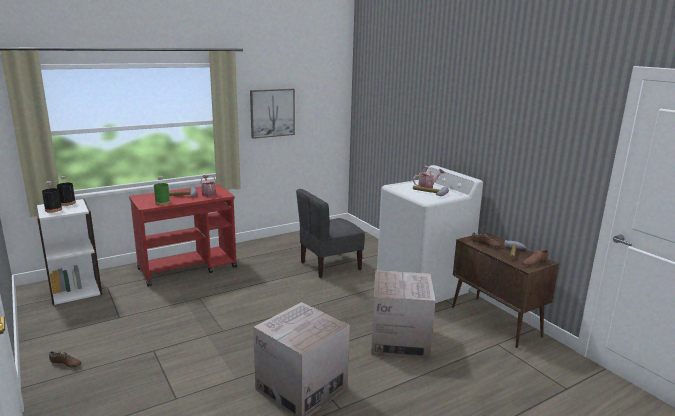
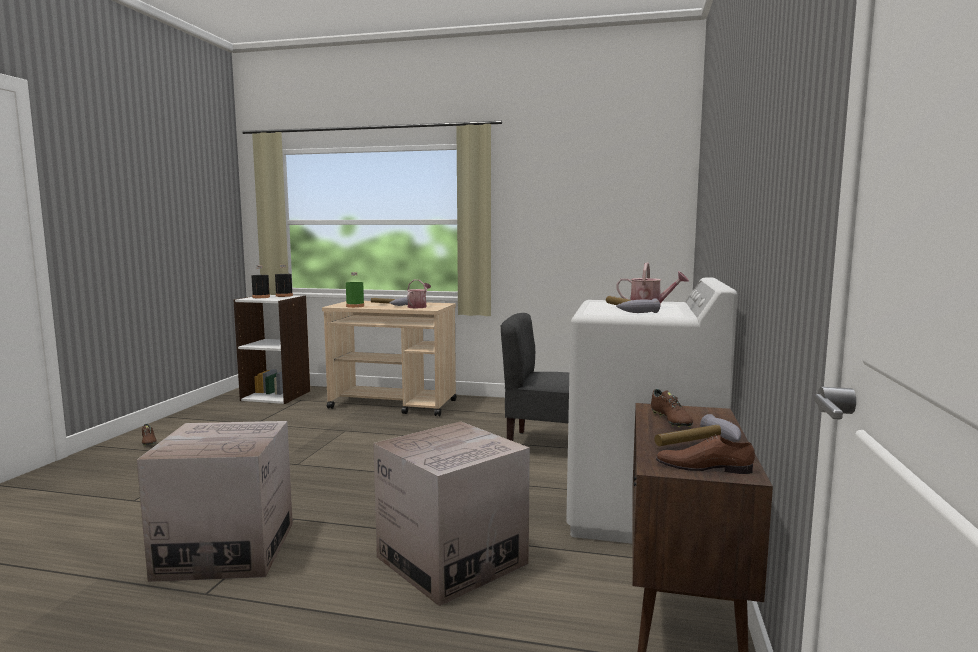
camera: 45 degrees right, 10 degrees down
(188, 268) = (394, 405): red cart -> beige cart
(272, 113) = (551, 214): picture -> none

